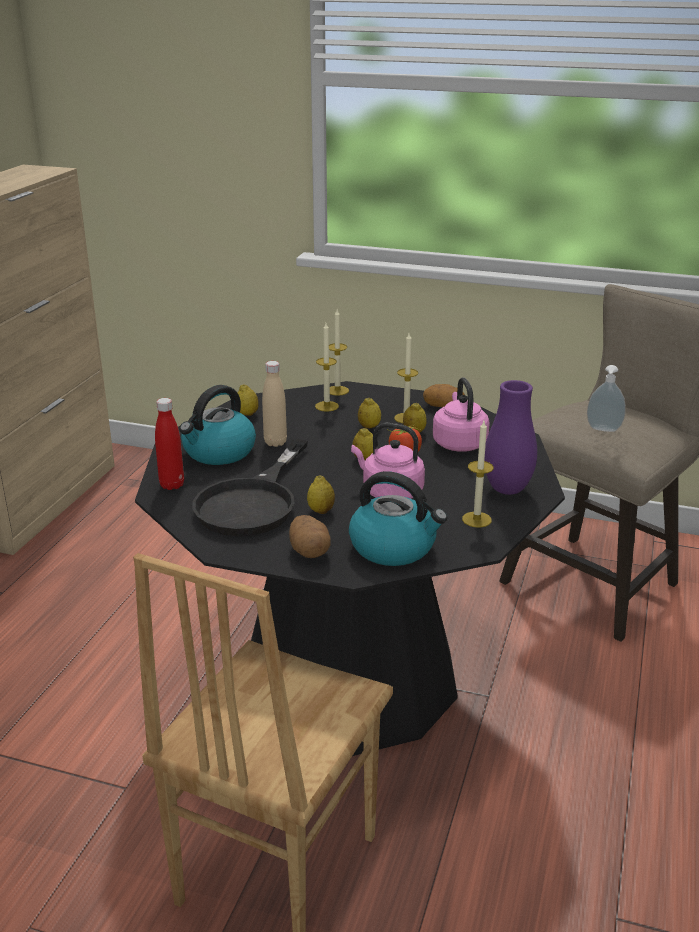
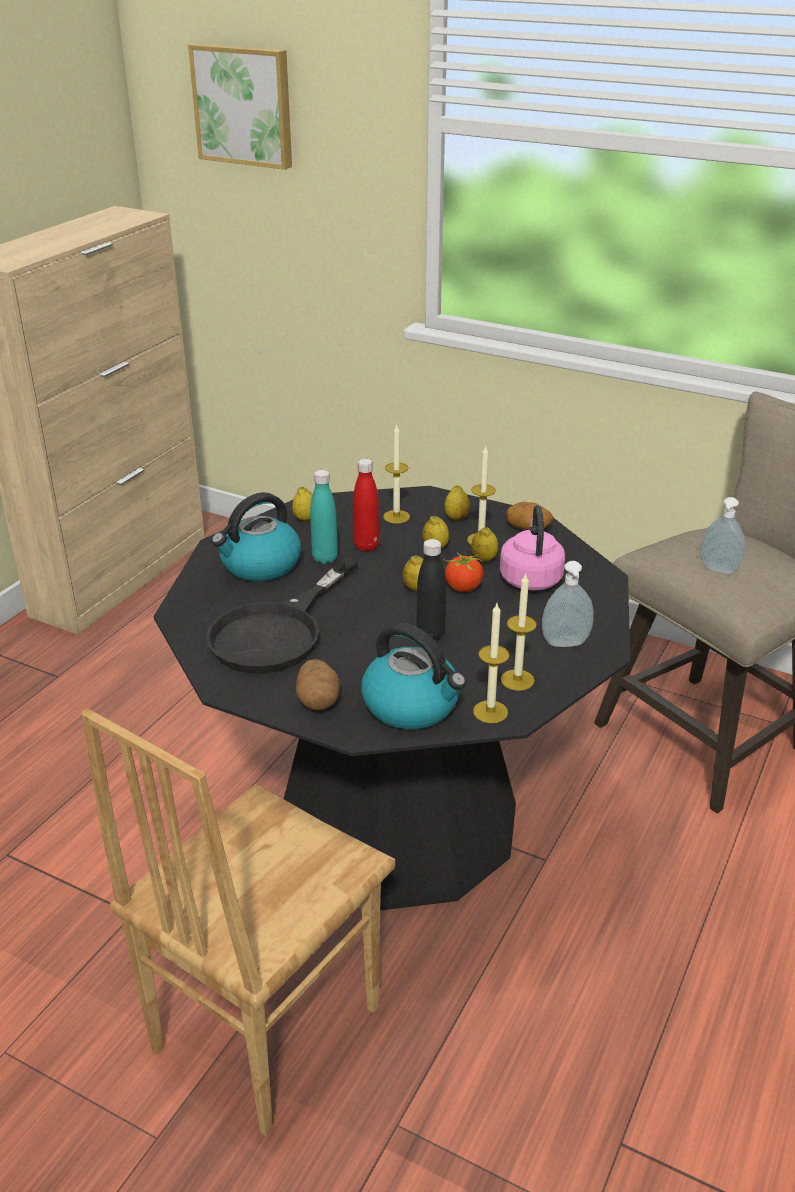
camera: 10 degrees right, 5 degrees up
(141, 71) = (244, 105): none -> picture
(172, 485) = (197, 602): red bottle -> red bottle (366, 546)
(275, 442) = (325, 558): beige bottle -> turquoise bottle
(321, 511) = (347, 650): lemon -> lemon (456, 518)
(337, 390) = (415, 497): candle -> candle (490, 712)
(389, 492) = (430, 634): pink kettle -> black bottle
(507, 489) = (565, 644): purple vase -> soap dispenser

